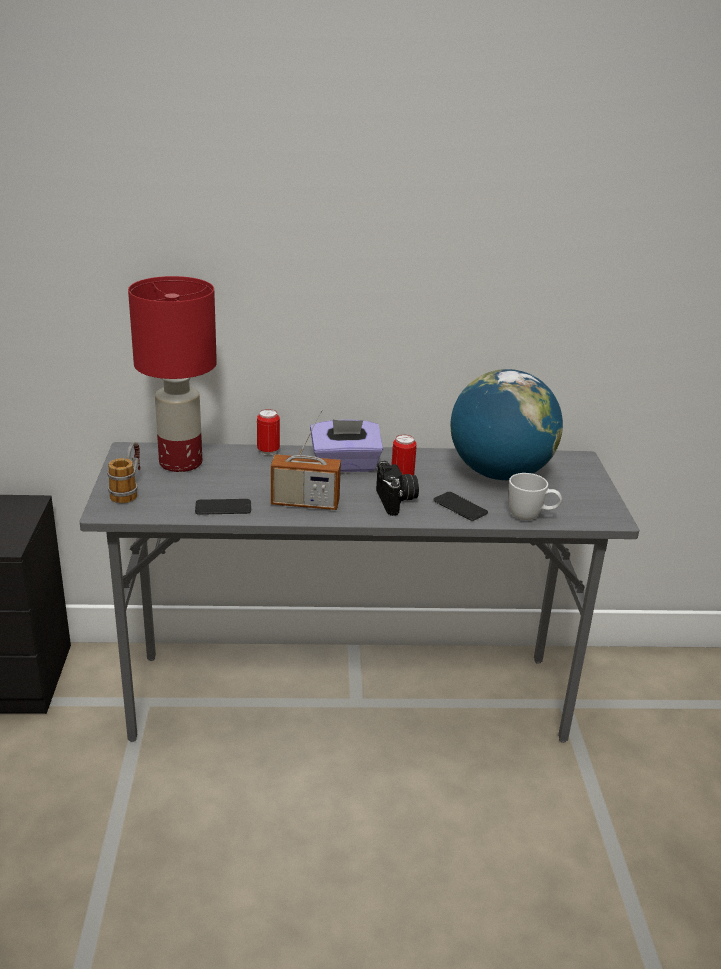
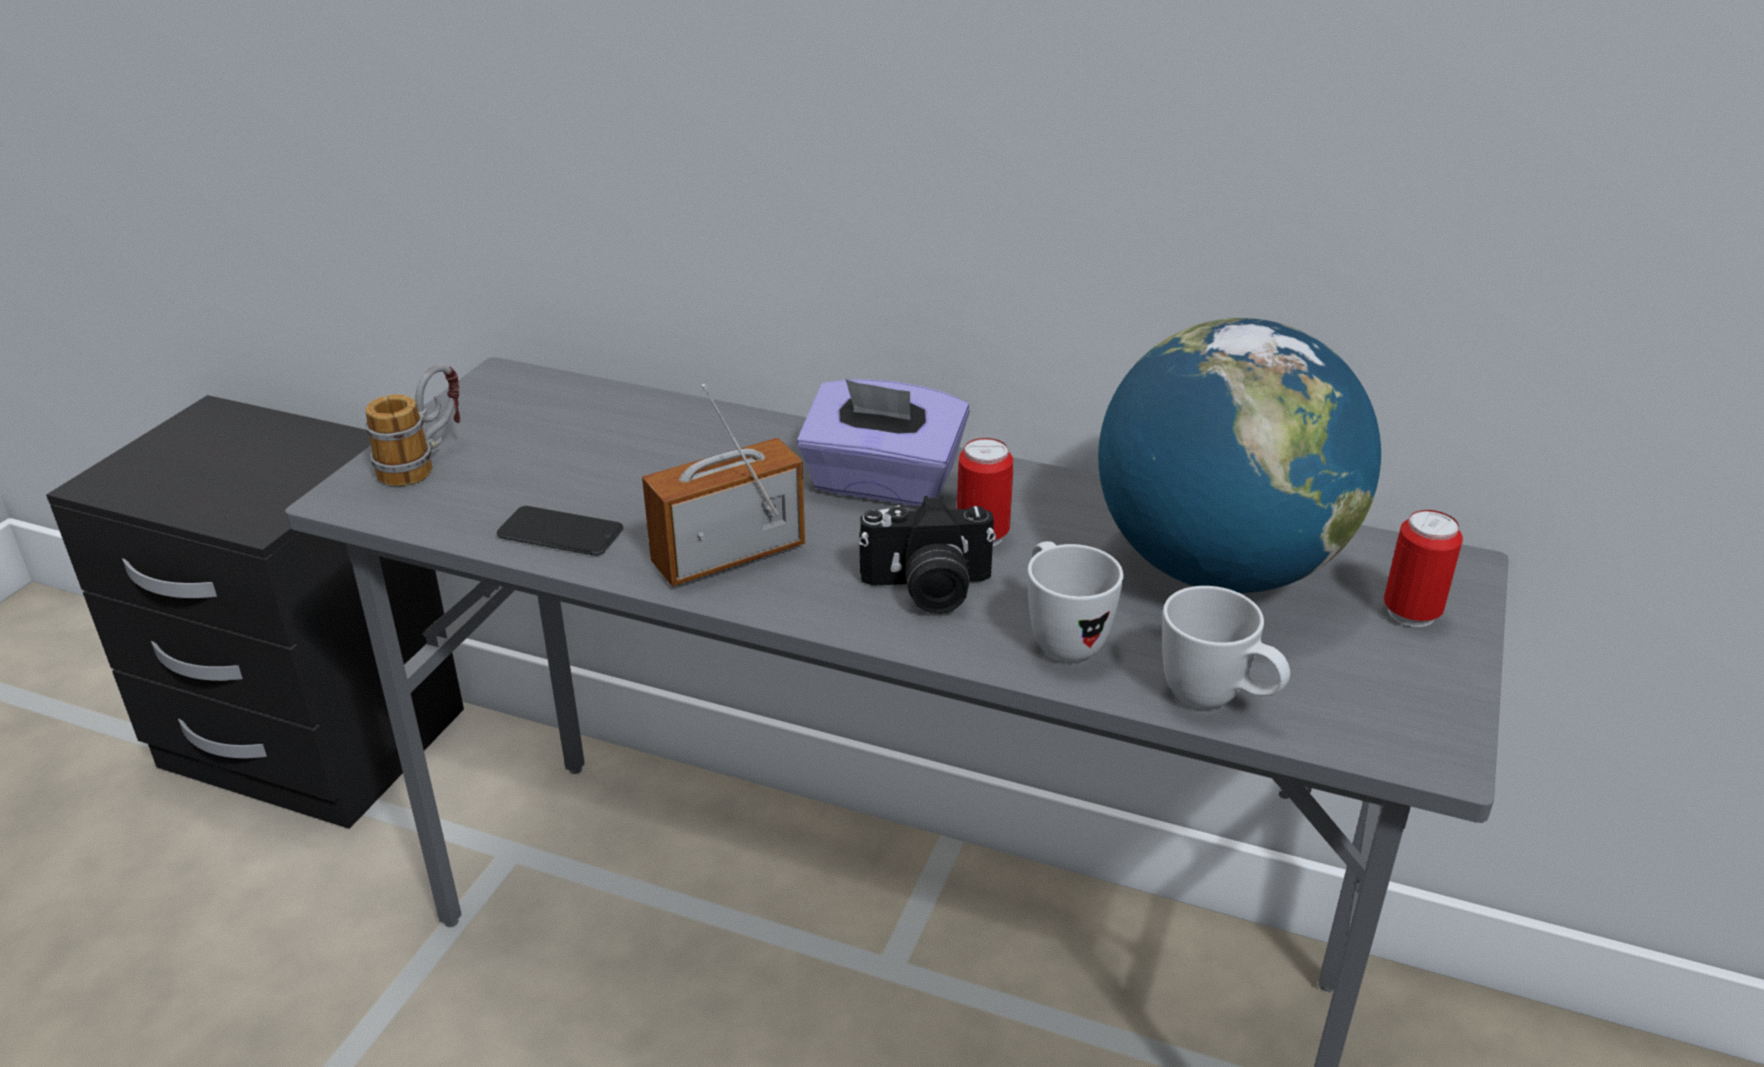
camera: 25 degrees right, 5 degrees up
(179, 463) = (566, 419): red table lamp -> none
(268, 451) = (753, 424): can -> can (1411, 613)
(305, 503) = (728, 555): radio -> radio turned 120 degrees clockwise
(397, 501) = (927, 589): camera -> camera turned 75 degrees clockwise
(460, 507) = (1060, 636): phone -> white mug

